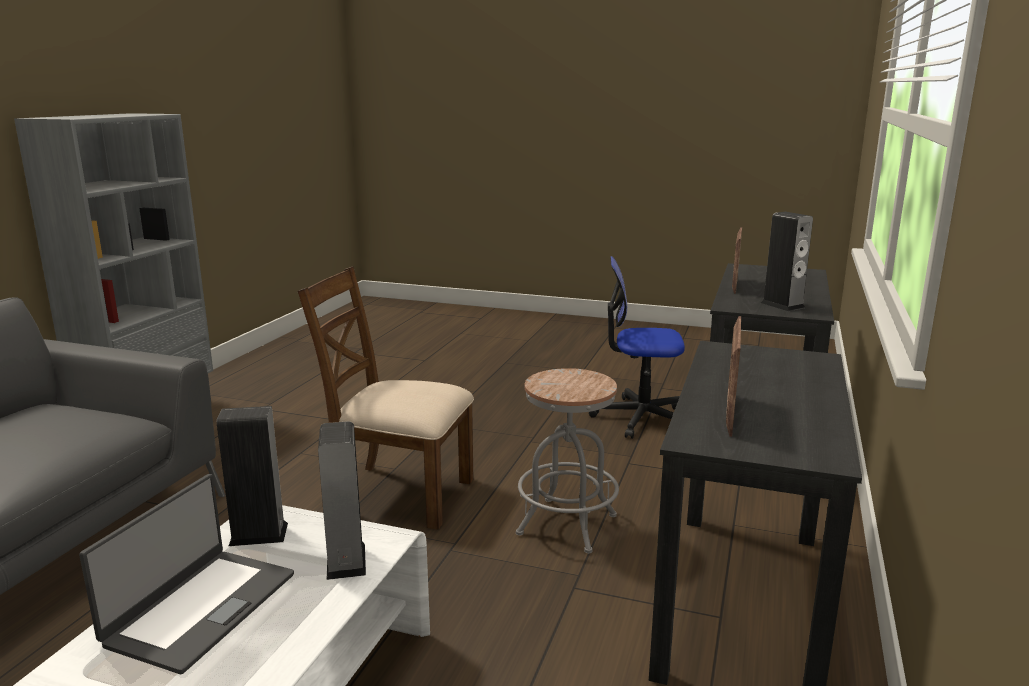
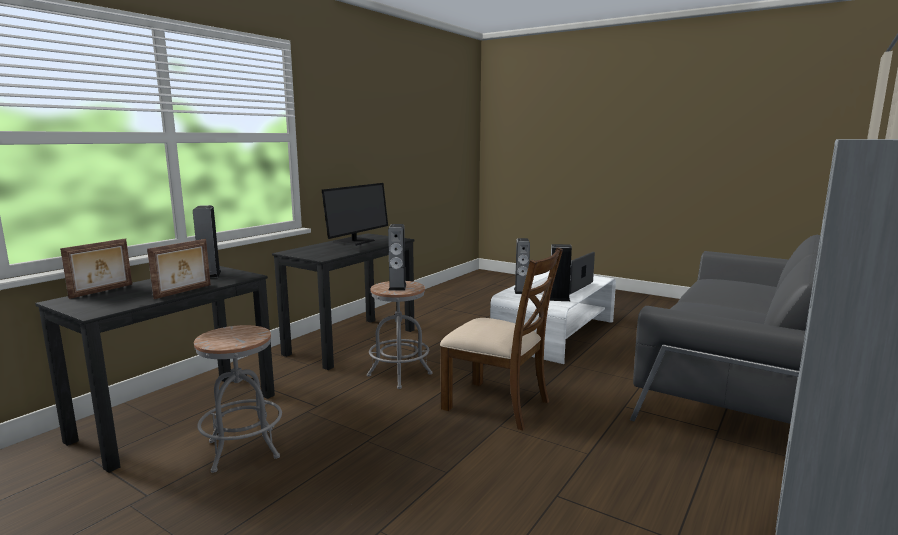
camera: 165 degrees left, 5 degrees down
(570, 383) = (397, 287): none -> speaker
(640, 418) = (243, 449): office chair -> grey stool
(729, 414) = (374, 242): picture frame -> picture frame (102, 291)
(782, 412) = (354, 241): none -> monitor

